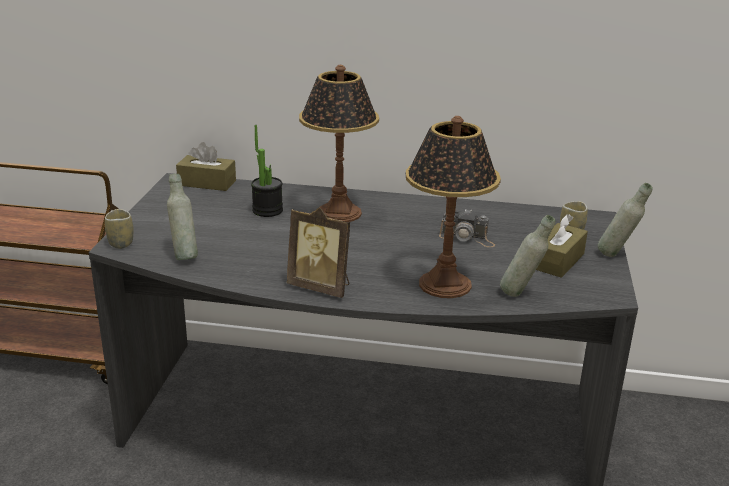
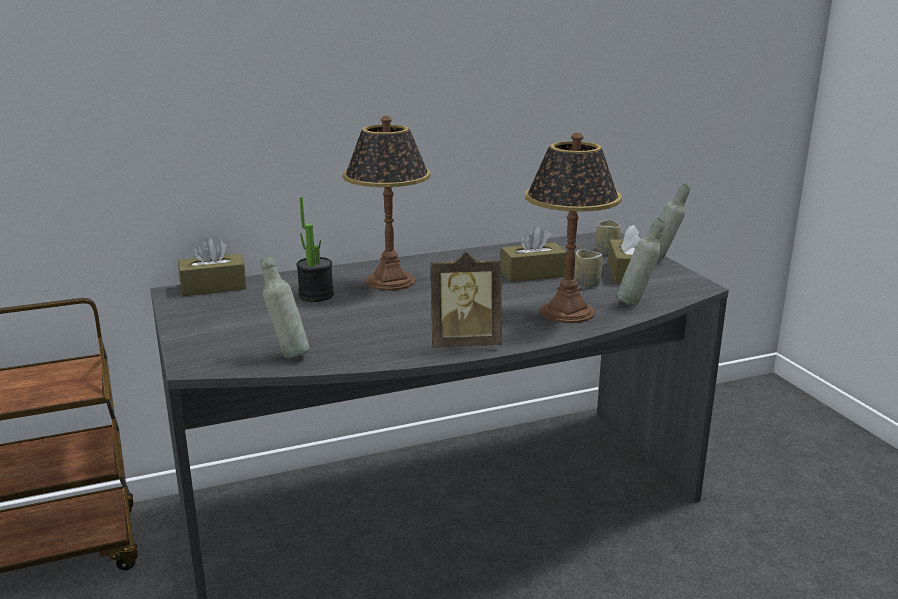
camera: 30 degrees left, 5 degrees down
(121, 243) = (196, 362): cup -> cup (587, 284)
(467, 238) = (532, 274): camera -> brown tissue box

